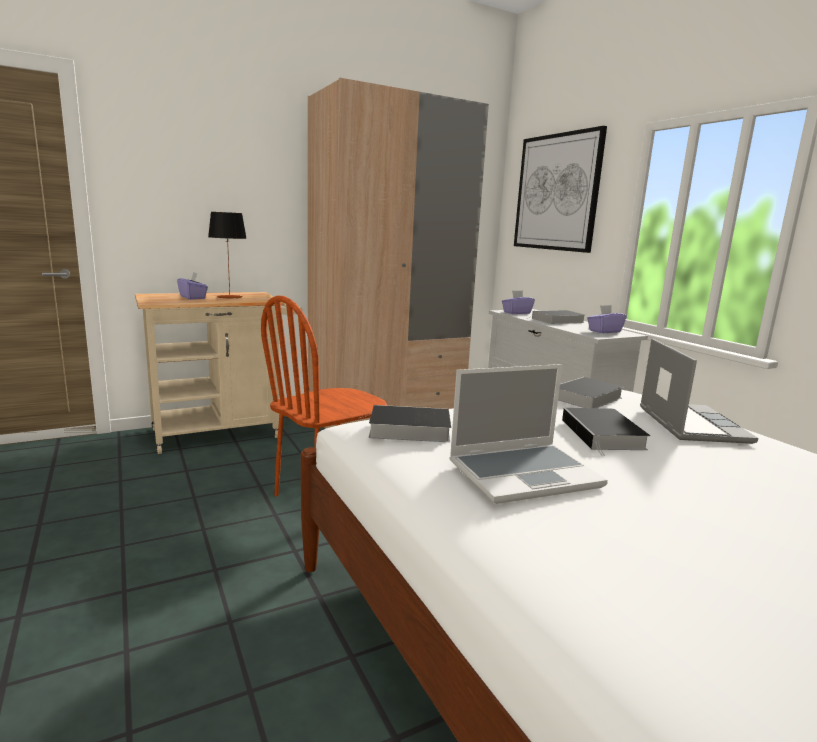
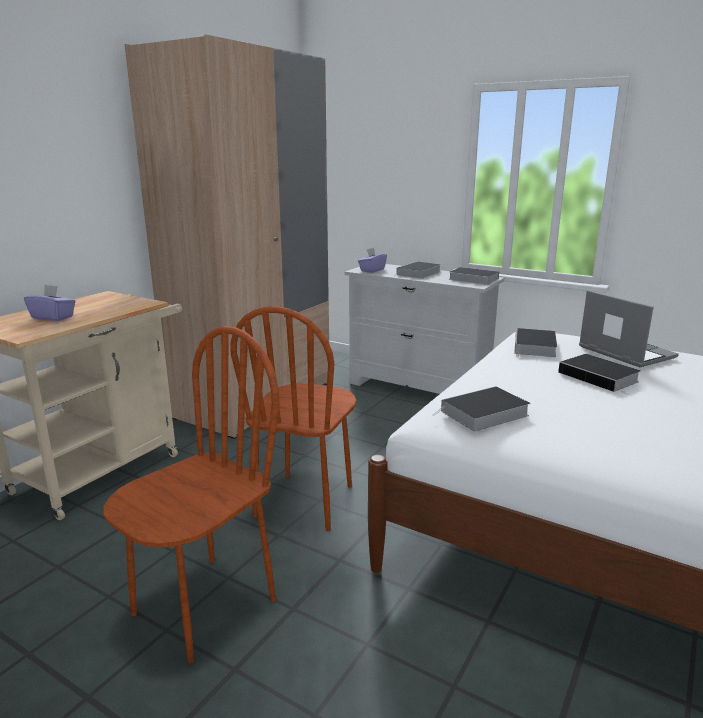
camera: 30 degrees left, 5 degrees up
(163, 540) = (204, 606): none -> brown chair
(229, 297) = (91, 307): table lamp -> none
(524, 473) = (615, 425): laptop -> none
(556, 192) = (377, 145): picture -> none
(604, 331) = (471, 279): purple tissue box -> book

